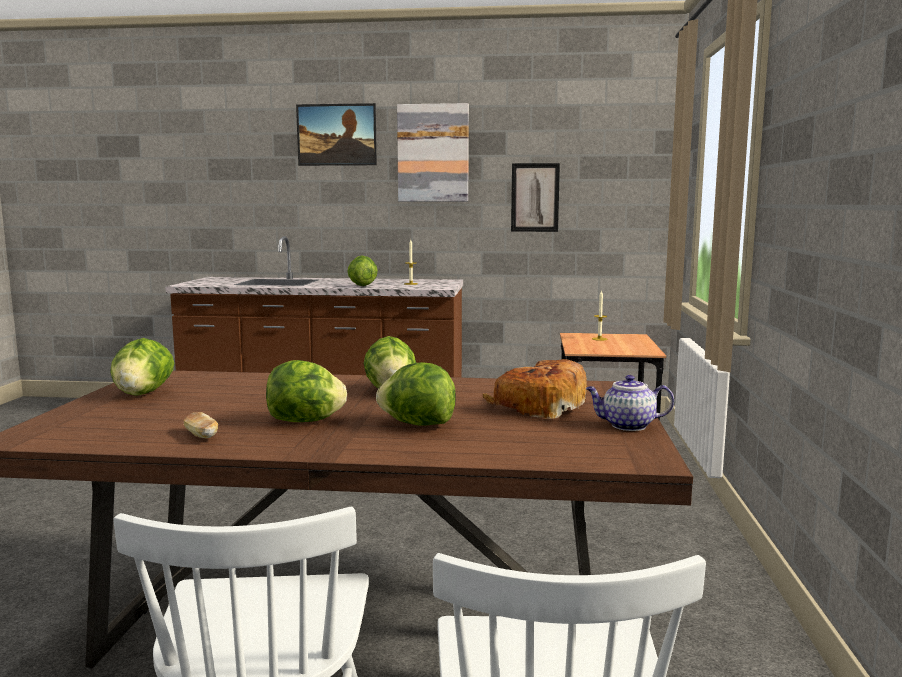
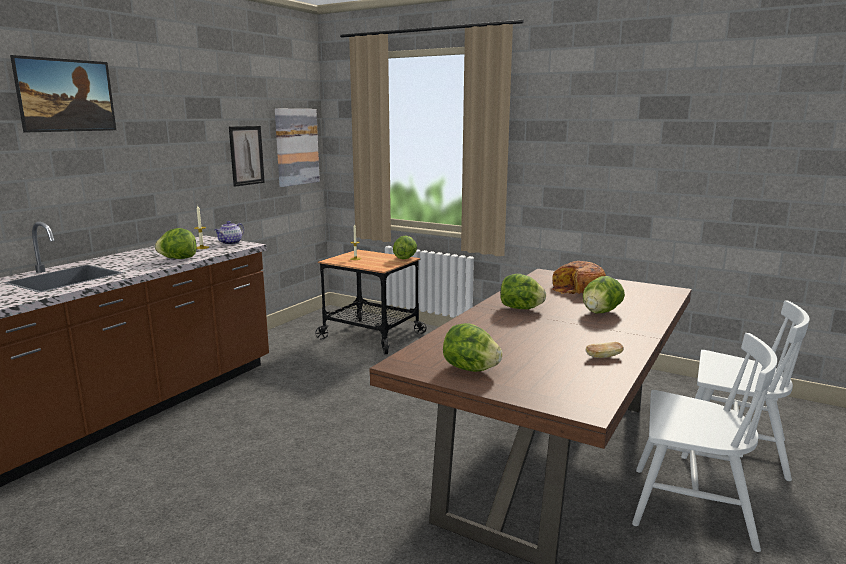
camera: 65 degrees left, 5 degrees up
(305, 421) = (582, 332): lettuce -> lettuce (405, 258)
(433, 153) = (166, 117): picture -> picture (296, 147)
(627, 426) = (620, 283): teapot -> teapot (230, 243)

